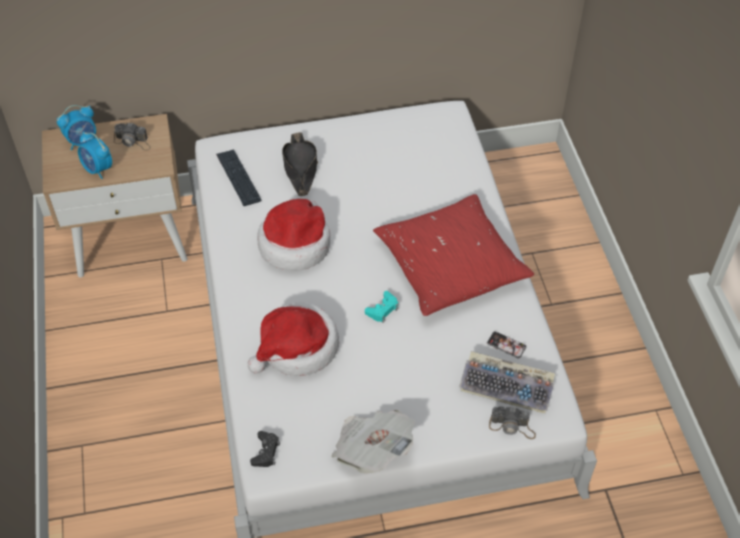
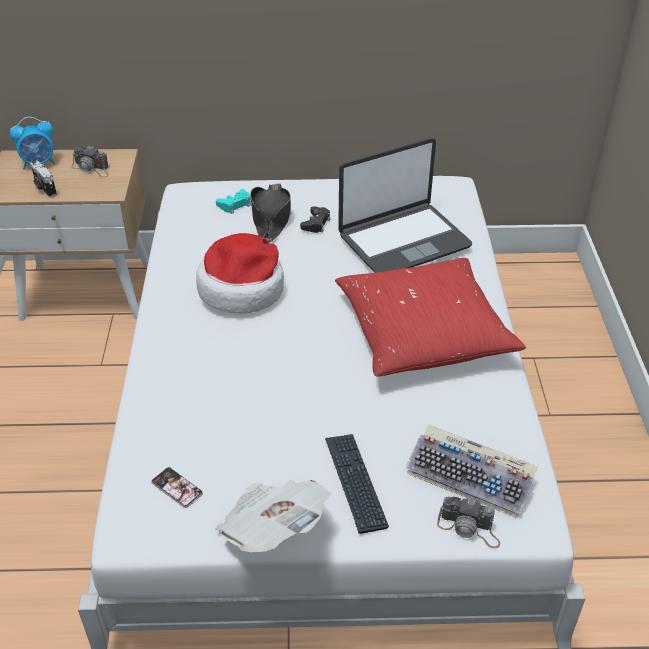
camera: 10 degrees right, 10 degrees down
(98, 169) = (44, 188): alarm clock -> camera
(238, 178) = (199, 220): keyboard -> keyboard (355, 483)
(266, 452) = (133, 511): black game controller -> black game controller (316, 223)
(297, 348) = (211, 396): hat -> none
(382, 309) = (328, 368): turquoise game controller -> turquoise game controller (235, 204)
(418, 178) = (403, 240): none -> laptop
(506, 345) = (478, 428): phone -> phone (177, 488)

